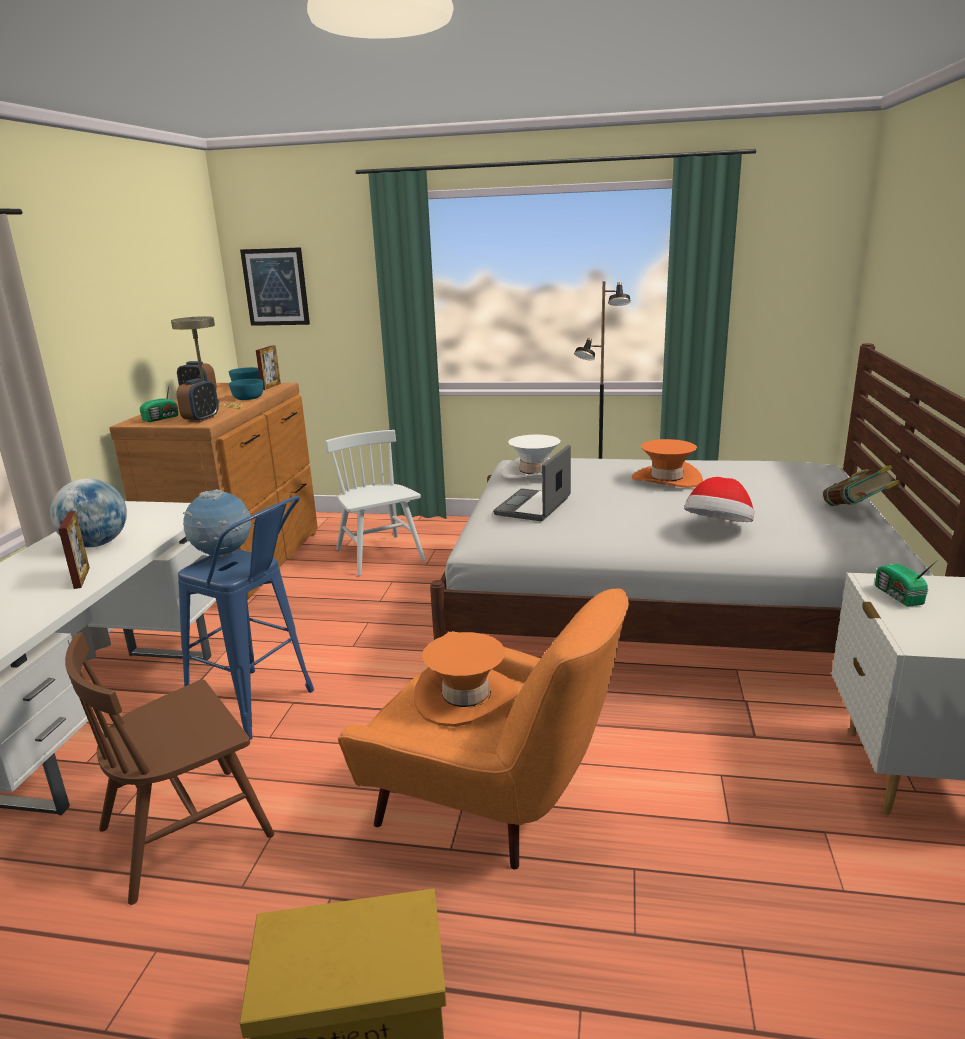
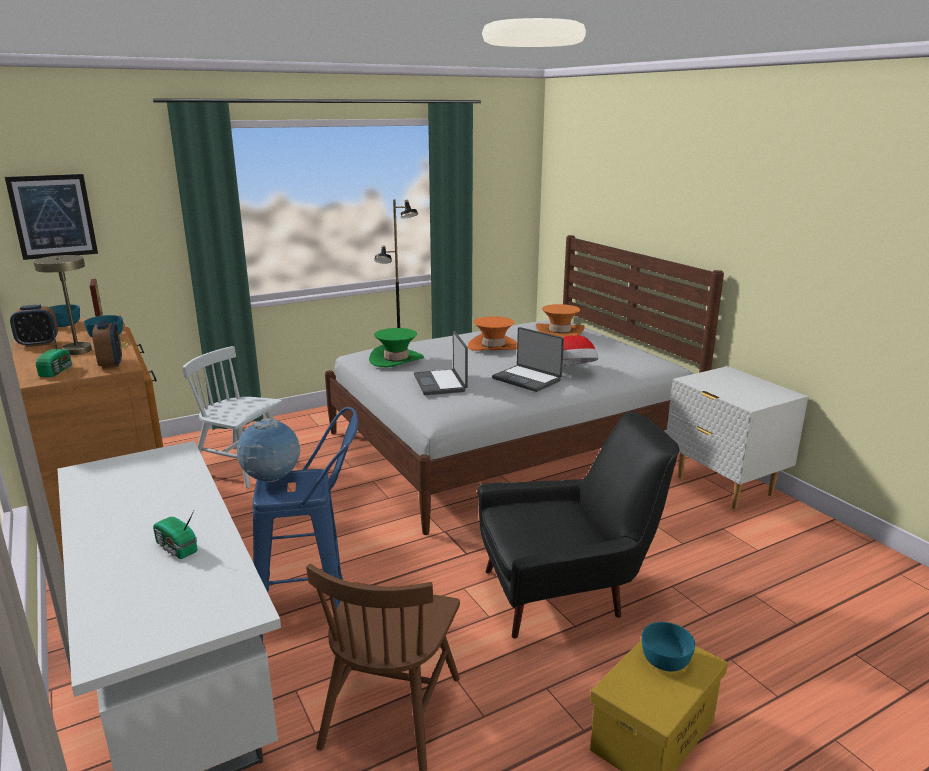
camera: 40 degrees left, 0 degrees up
(82, 578) = (199, 532): picture frame -> none
(96, 544) = (144, 505): globe -> none
(380, 933) = (665, 658): none -> turquoise bowl
(466, 697) = (545, 519): orange hat -> orange hat (559, 332)
(492, 806) = (565, 593): orange armchair -> black armchair
(534, 472) = (396, 359): white hat -> green hat
(639, 525) = (527, 379): none -> laptop
(856, 510) = (620, 344): book -> none
(898, 596) = (711, 384): radio -> radio (176, 548)

